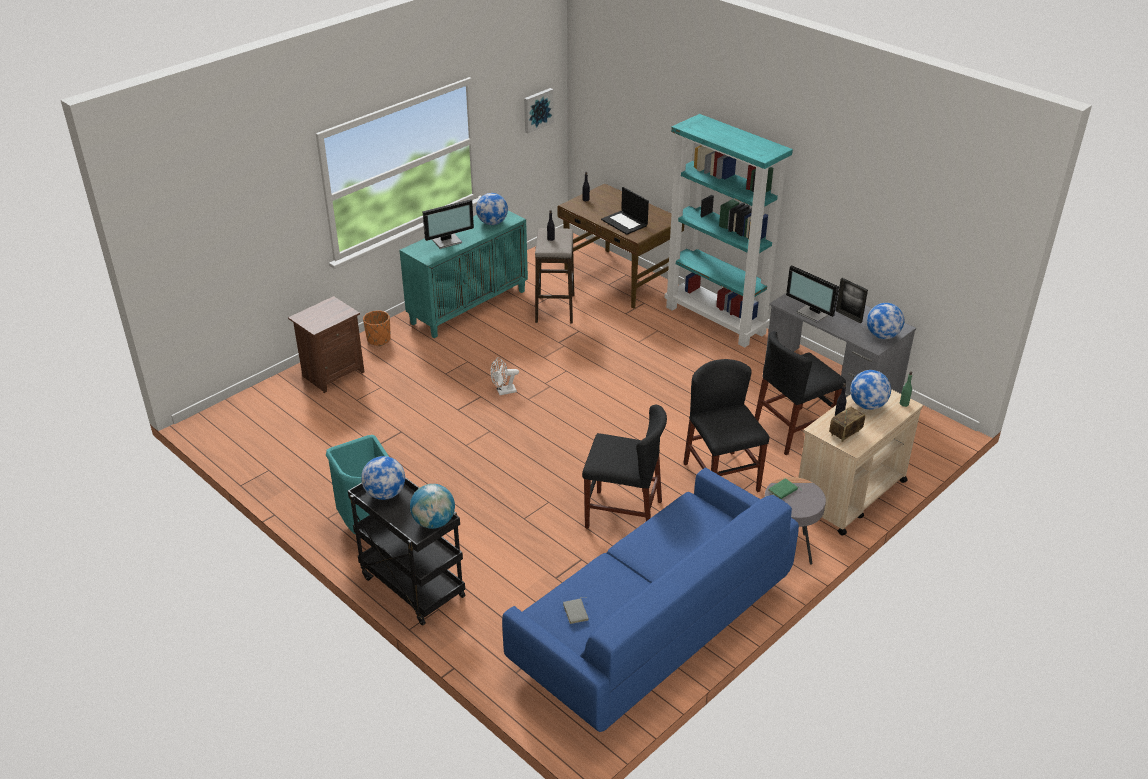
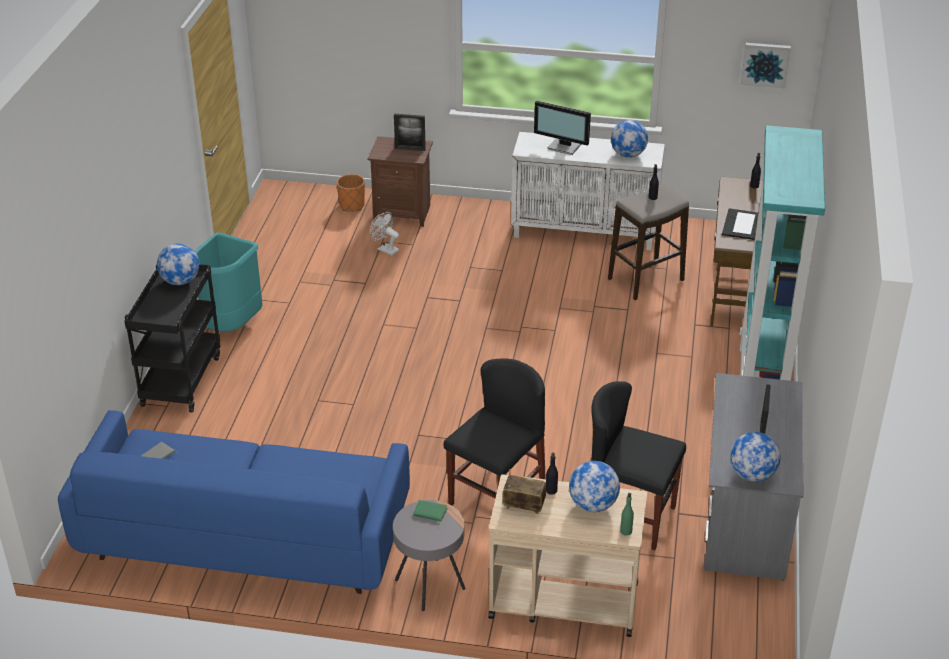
camera: 55 degrees right, 0 degrees up
(330, 310) = (410, 149): none -> picture frame
(378, 340) = (476, 211): orange planter -> orange planter (351, 205)
(434, 522) = (166, 319): globe -> none
(468, 306) = (585, 232): turquoise cabinet -> white cabinet
(503, 392) = (480, 309): white fan -> white fan (385, 249)
(623, 514) = (379, 455): black chair -> none
(814, 313) = (735, 410): monitor -> none

